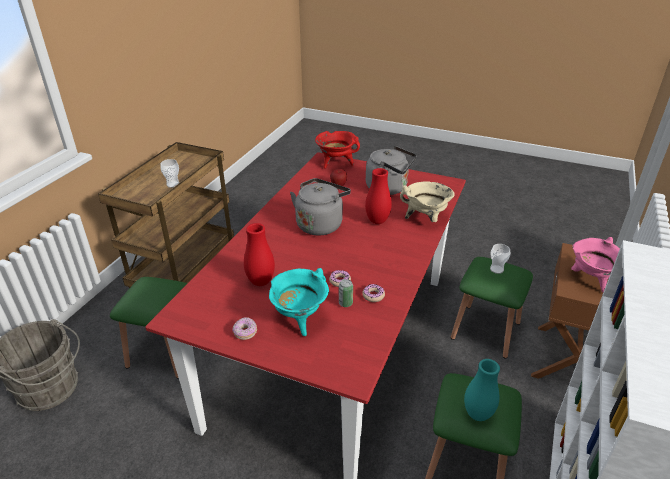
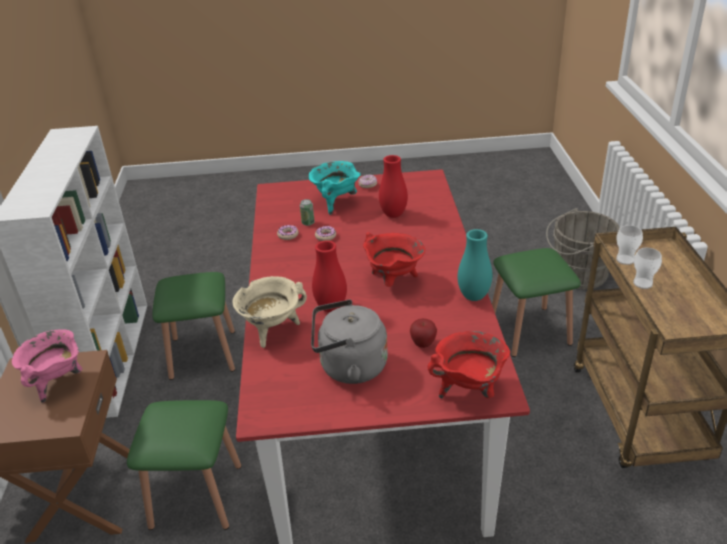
camera: 155 degrees right, 0 degrees up
(320, 224) = (393, 281): grey kettle -> red cooking pot
(477, 414) = (189, 279): turquoise vase -> turquoise vase (473, 296)
(496, 269) = (178, 428): cup -> cup (625, 260)

